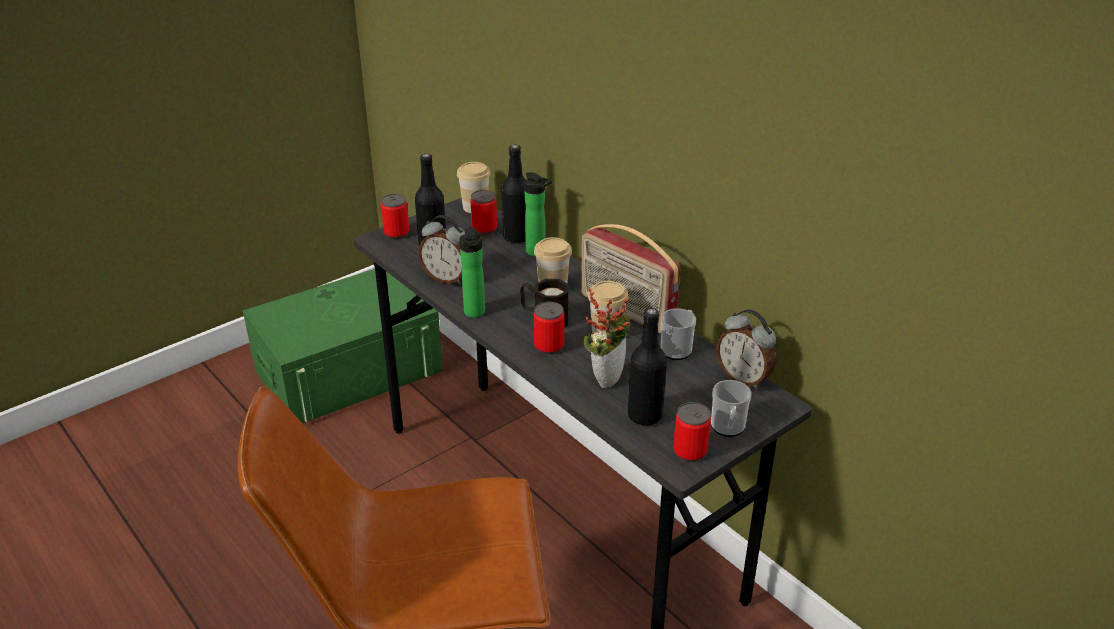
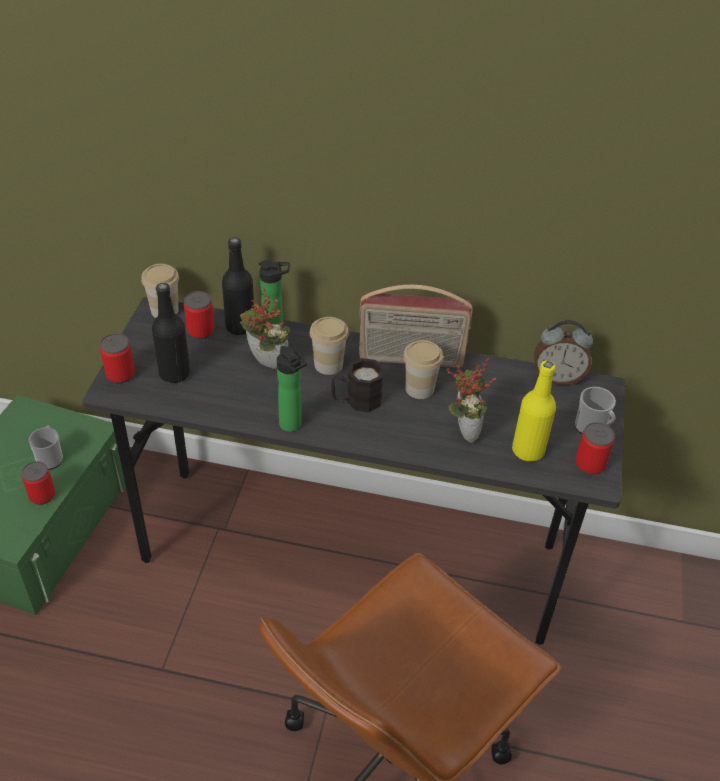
camera: 40 degrees left, 10 degrees up
(447, 278) = (226, 401): alarm clock -> none
(504, 267) = (265, 364): none -> potted plant
(549, 346) = (389, 425): can -> can (42, 495)
(645, 415) = (528, 450): black bottle -> yellow bottle
(678, 349) = (486, 375): mug -> mug (50, 457)

